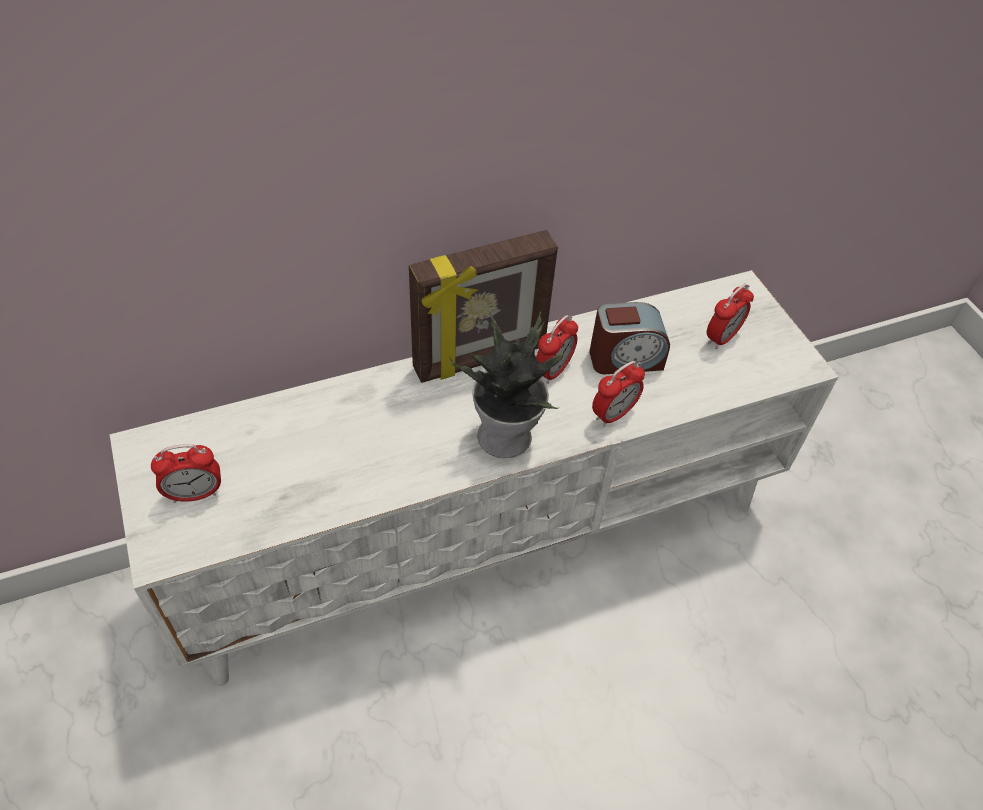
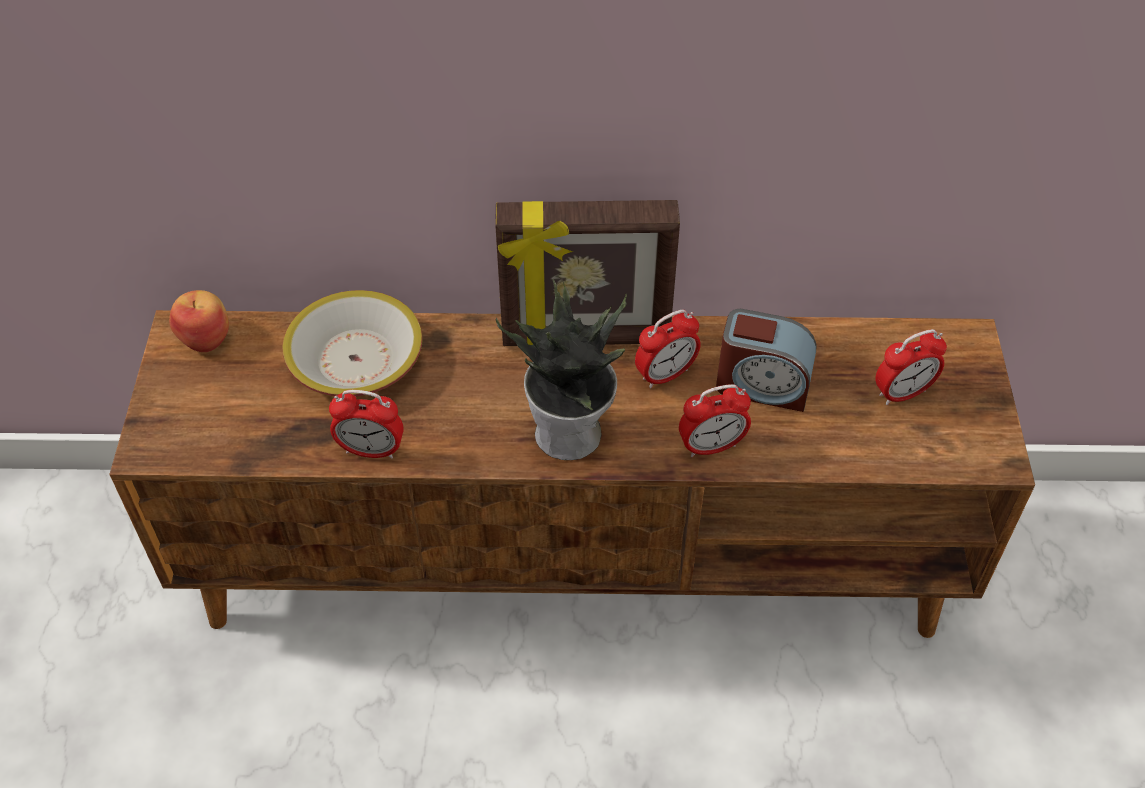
camera: 25 degrees right, 0 degrees up
(167, 444) = (206, 337): none -> apple
(195, 494) = (210, 397): alarm clock -> alarm clock (371, 450)
(305, 427) = (355, 360): none -> bowl
(484, 534) = (575, 560): white tv stand -> brown tv stand

